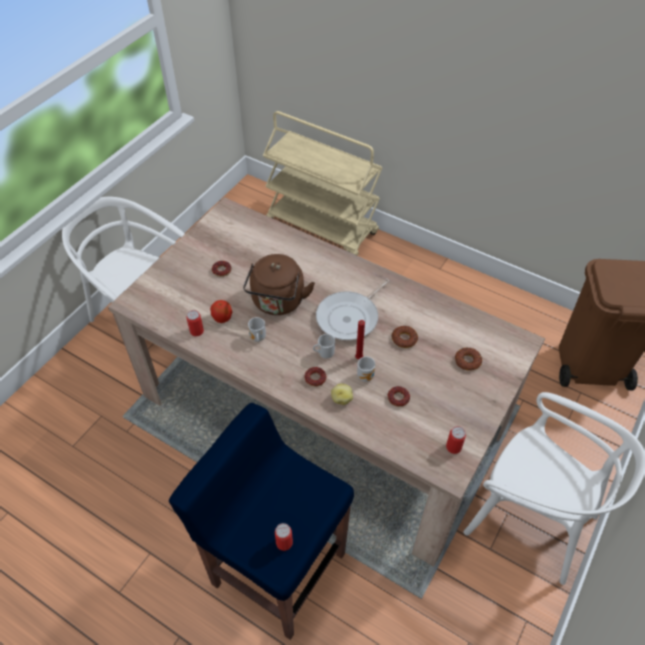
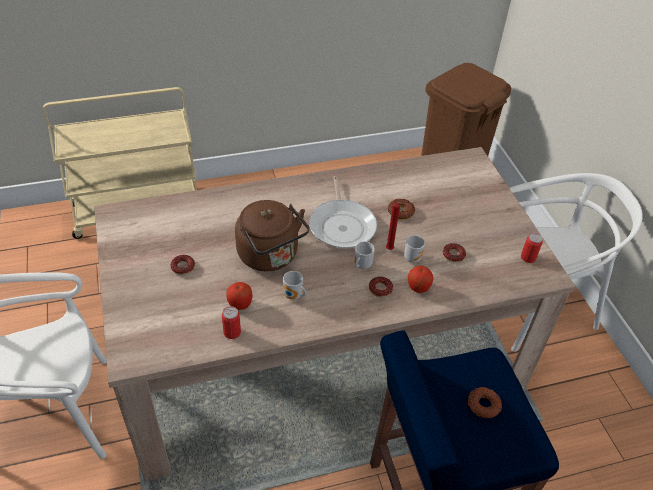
camera: 50 degrees left, 5 degrees down
(284, 542) = (513, 428): can -> none
(341, 398) = (418, 287): potato -> apple
(467, 361) = (459, 195): donut -> donut (483, 405)

